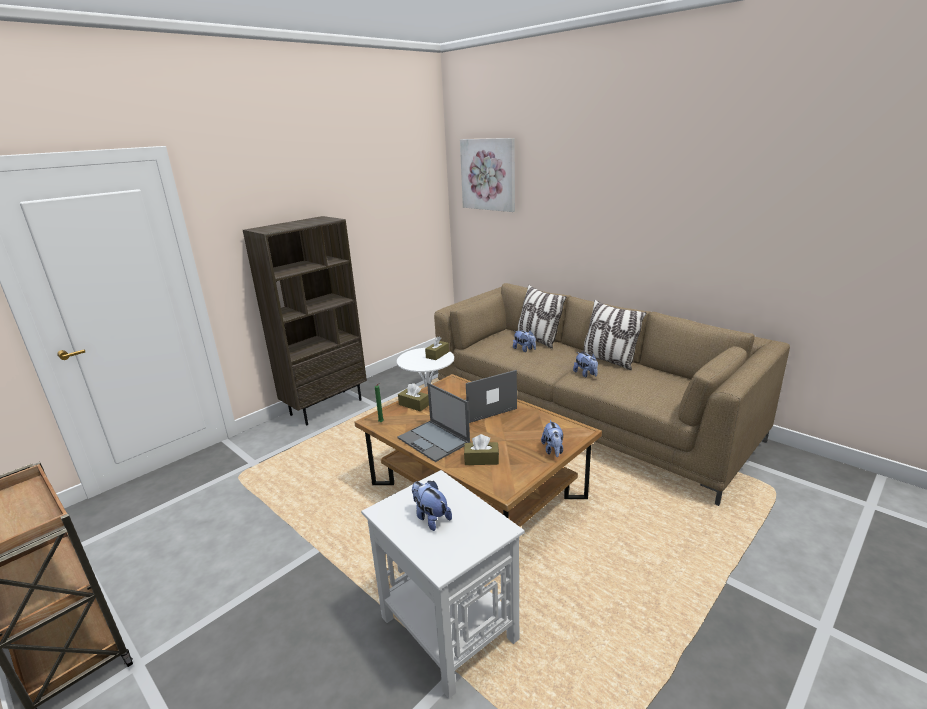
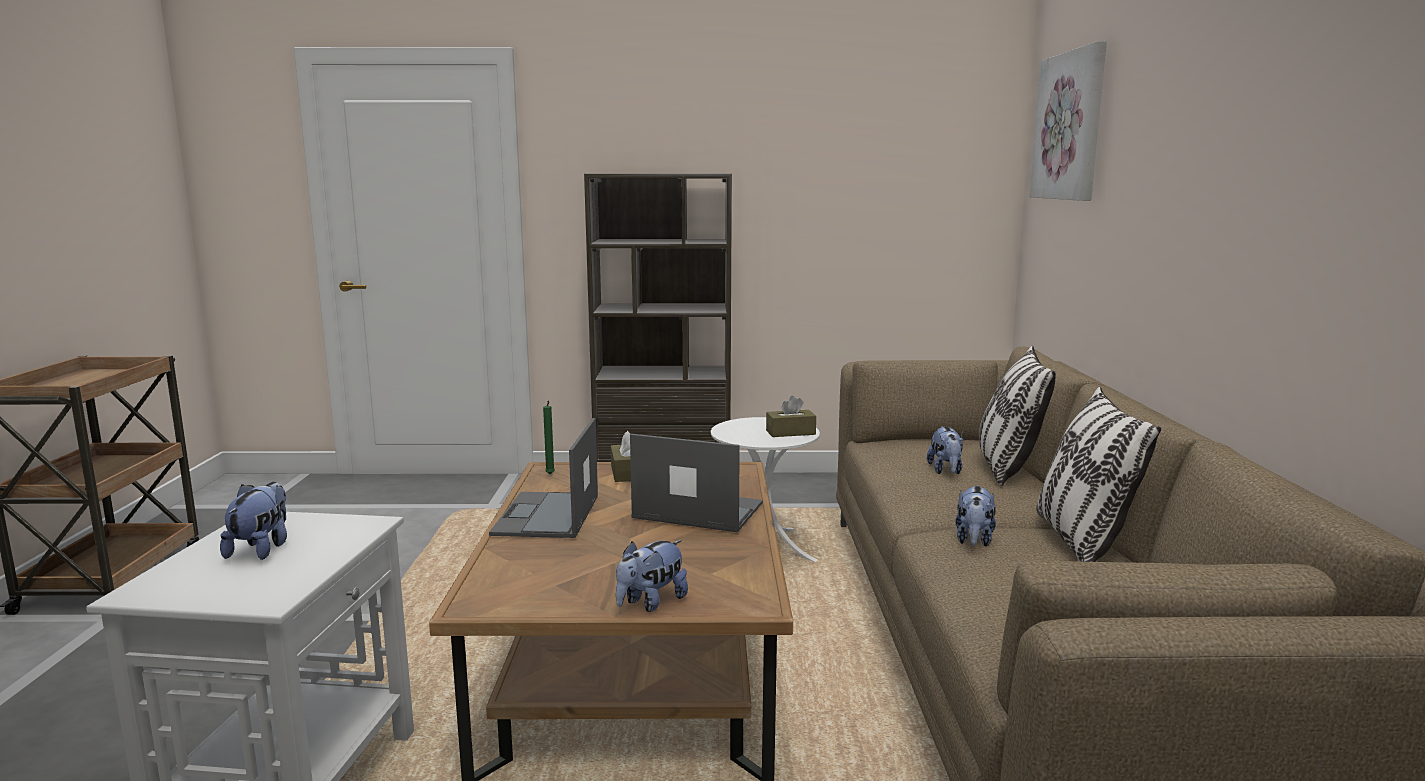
camera: 45 degrees right, 10 degrees down
(481, 459) = (540, 561): brown tissue box -> none

